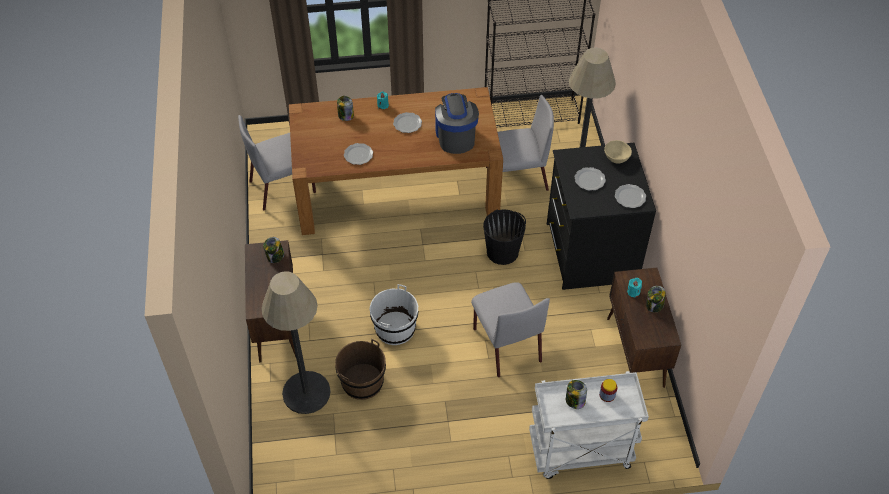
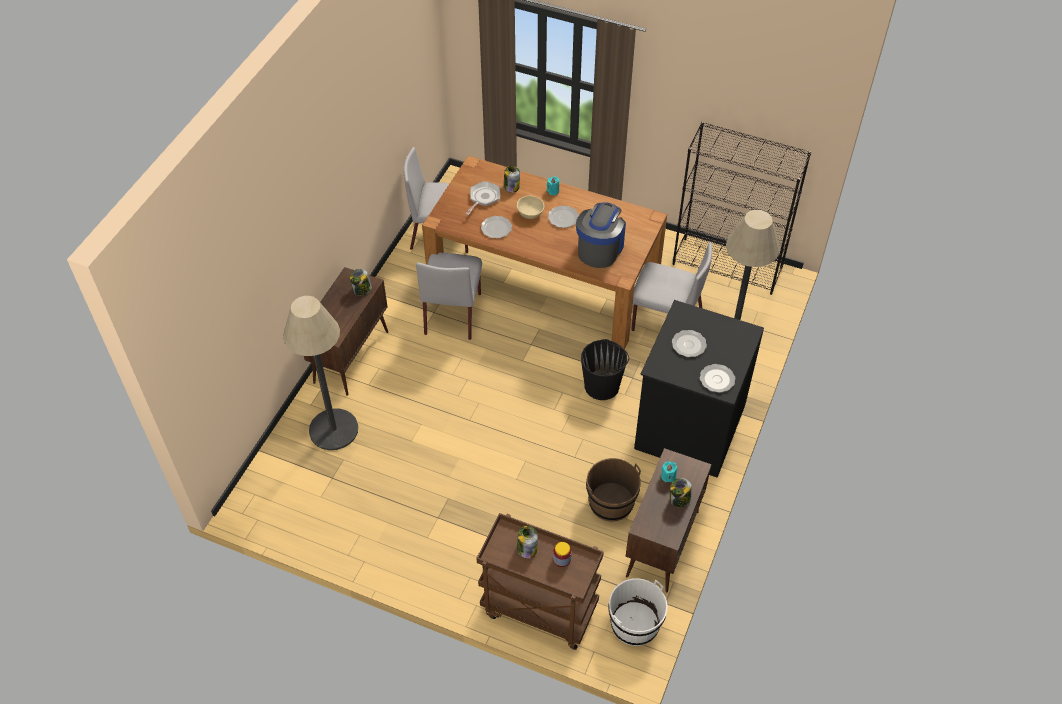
camera: 30 degrees right, 0 degrees up
(329, 134) = (483, 198): none -> frying pan
(362, 382) = (387, 444): brown bucket -> brown bucket (611, 502)
(395, 328) = (450, 410): white bucket -> white bucket (634, 624)
(506, 344) = (542, 474): grey chair -> grey chair (453, 312)
(579, 452) = (538, 610): white cart -> brown cart
(616, 158) = (733, 335): beige bowl -> beige bowl (529, 213)

